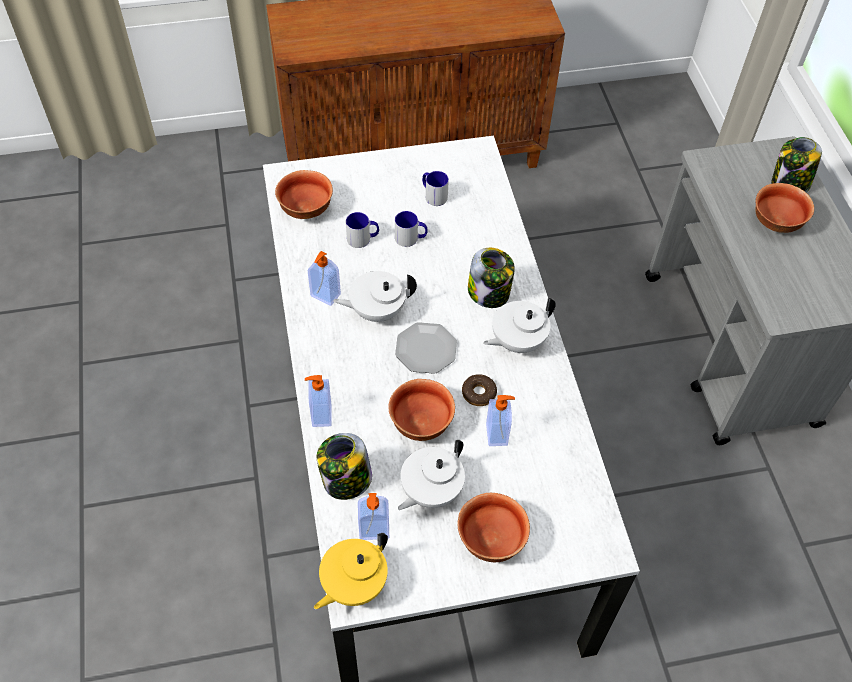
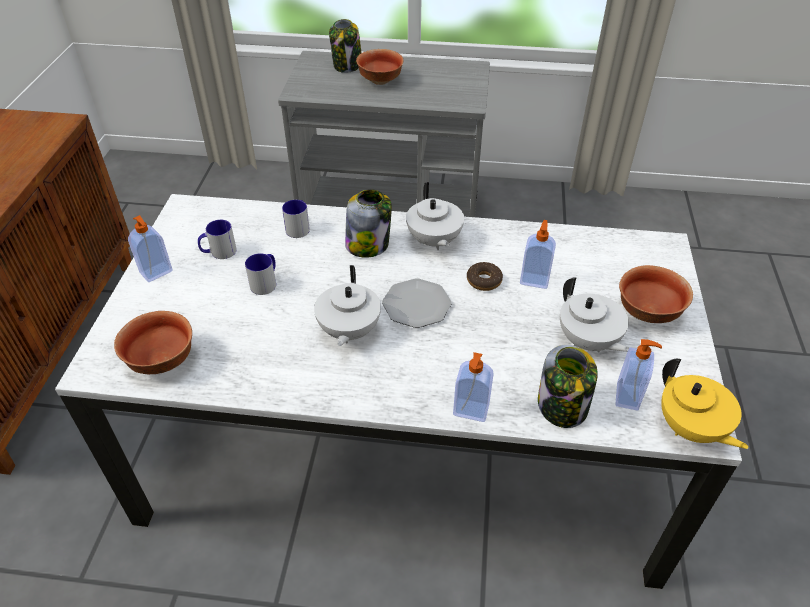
camera: 70 degrees left, 10 degrees down
(325, 296) = (304, 371): soap dispenser -> soap dispenser (157, 272)
(363, 239) = (241, 320): mug -> mug (299, 227)
(420, 422) = (505, 330): bowl -> none

